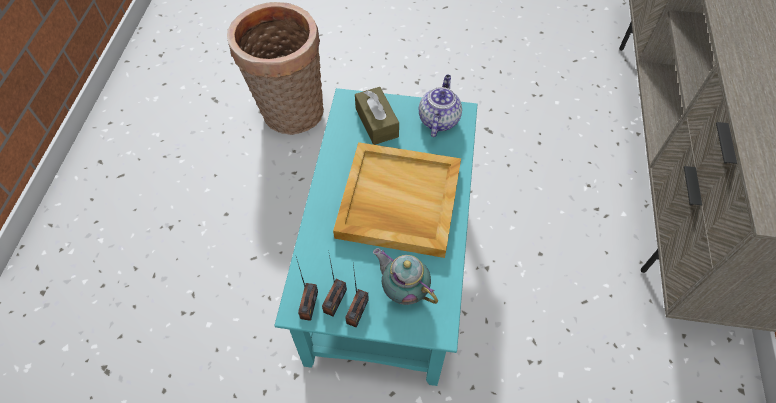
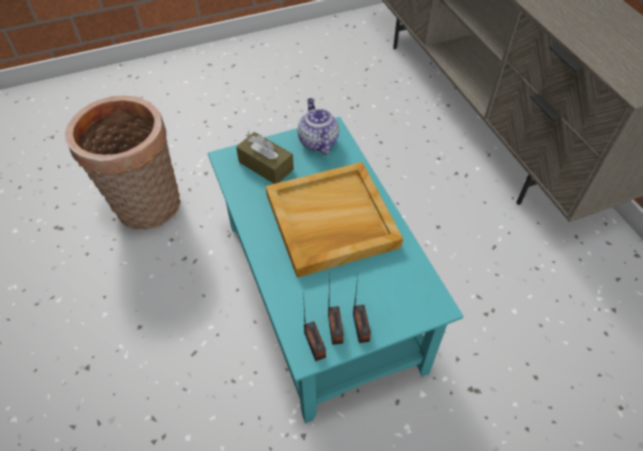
camera: 30 degrees left, 5 degrees down
(403, 290) = (387, 290): teapot -> none

